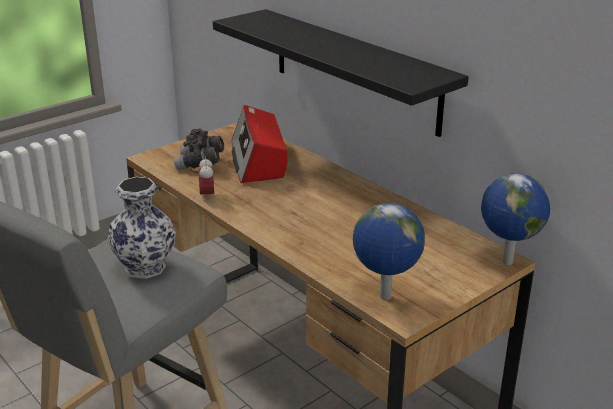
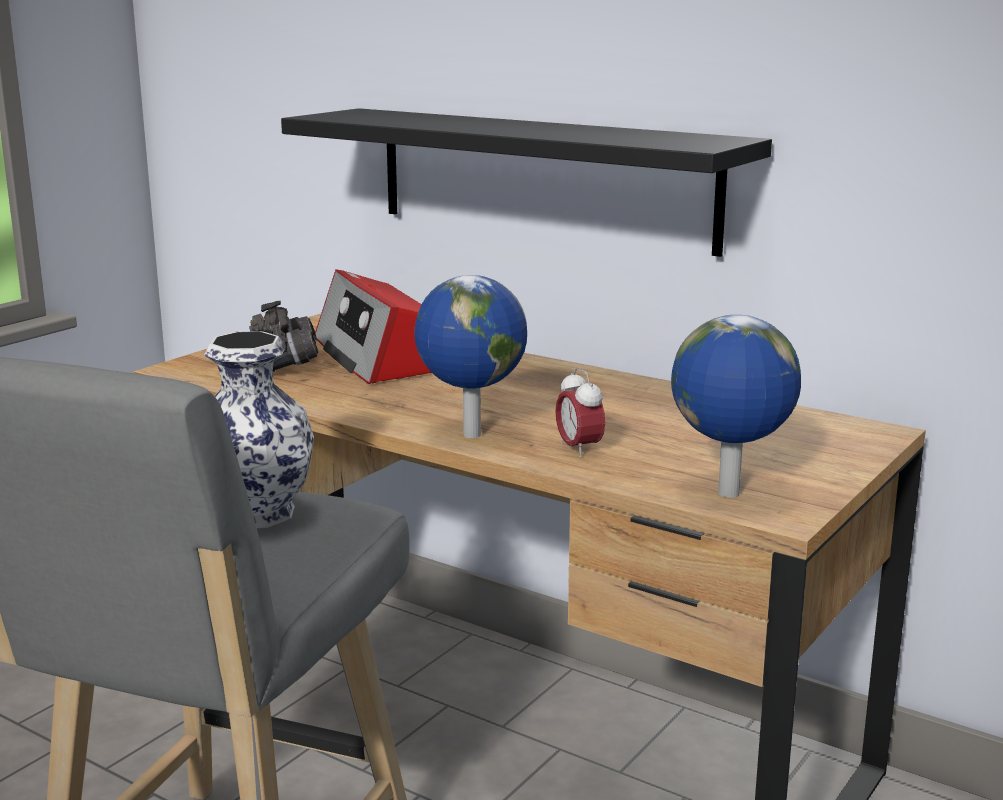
camera: 15 degrees left, 10 degrees down
(207, 196) = (319, 404): alarm clock -> alarm clock (579, 449)
(506, 262) = (882, 434): globe -> globe (469, 435)

